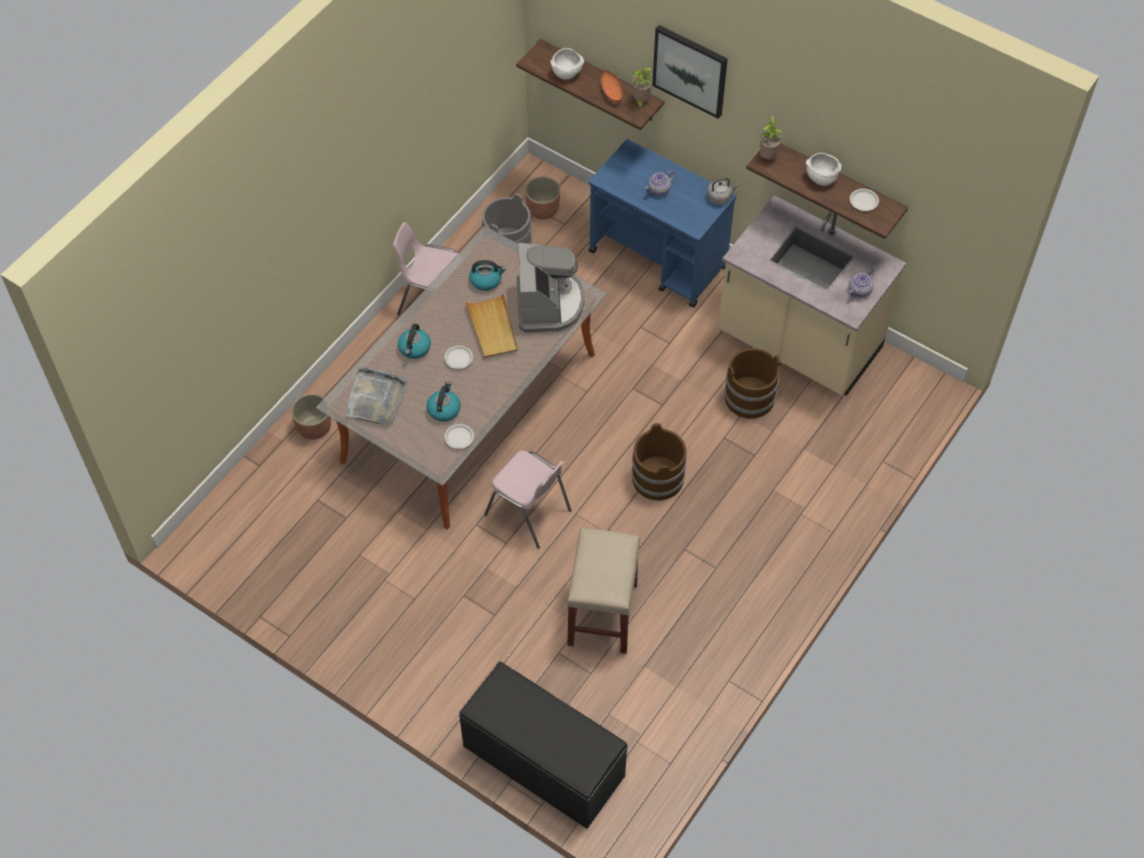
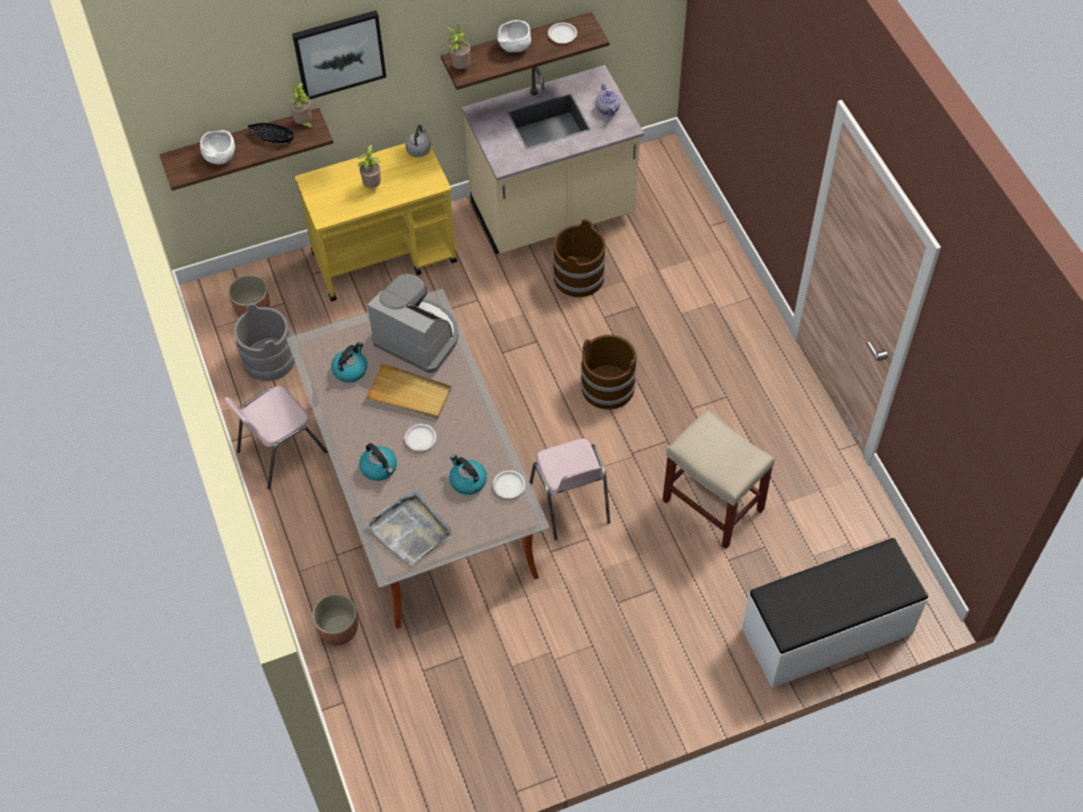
camera: 55 degrees left, 0 degrees up
(529, 513) = (570, 503): pink chair -> pink chair turned 90 degrees clockwise
(543, 762) = (827, 632): black bench -> white bench
(611, 91) = (272, 137): orange bowl -> black bowl
(659, 190) = (373, 185): teapot -> potted plant
(659, 260) = (385, 257): blue cart -> yellow cart

